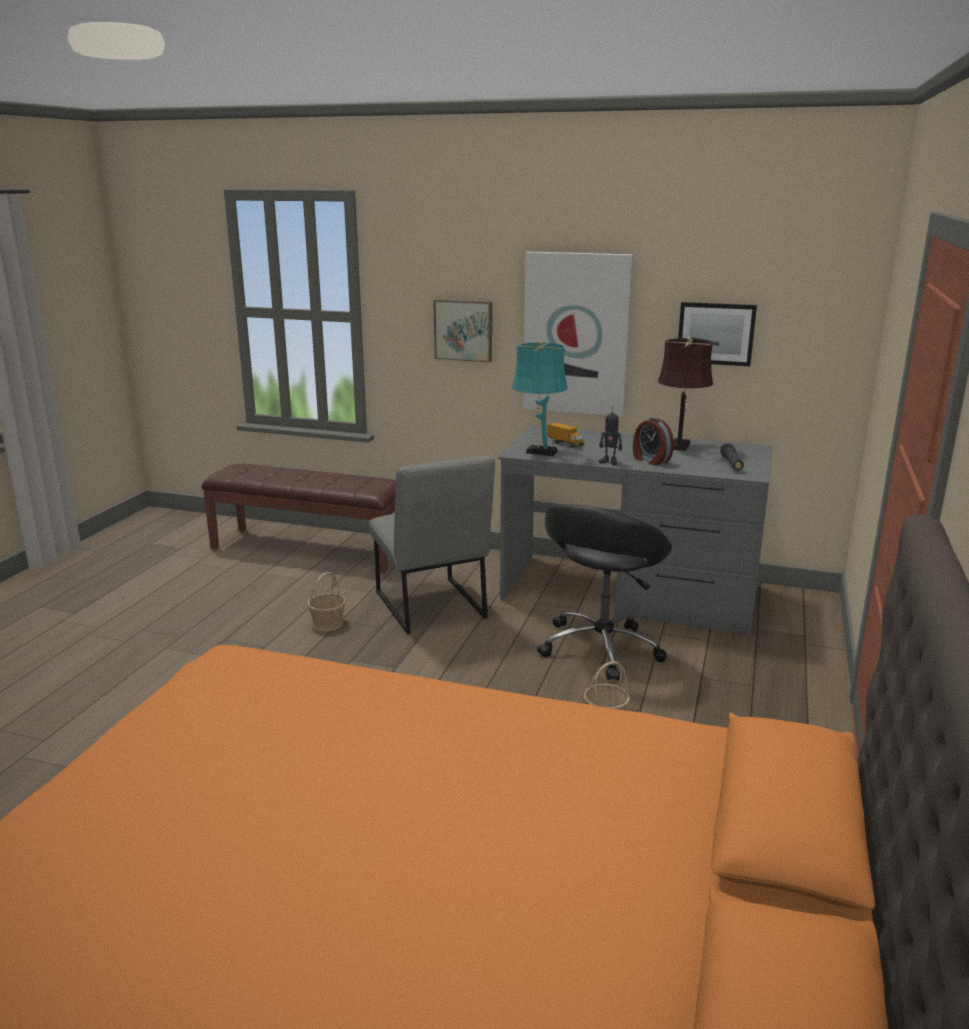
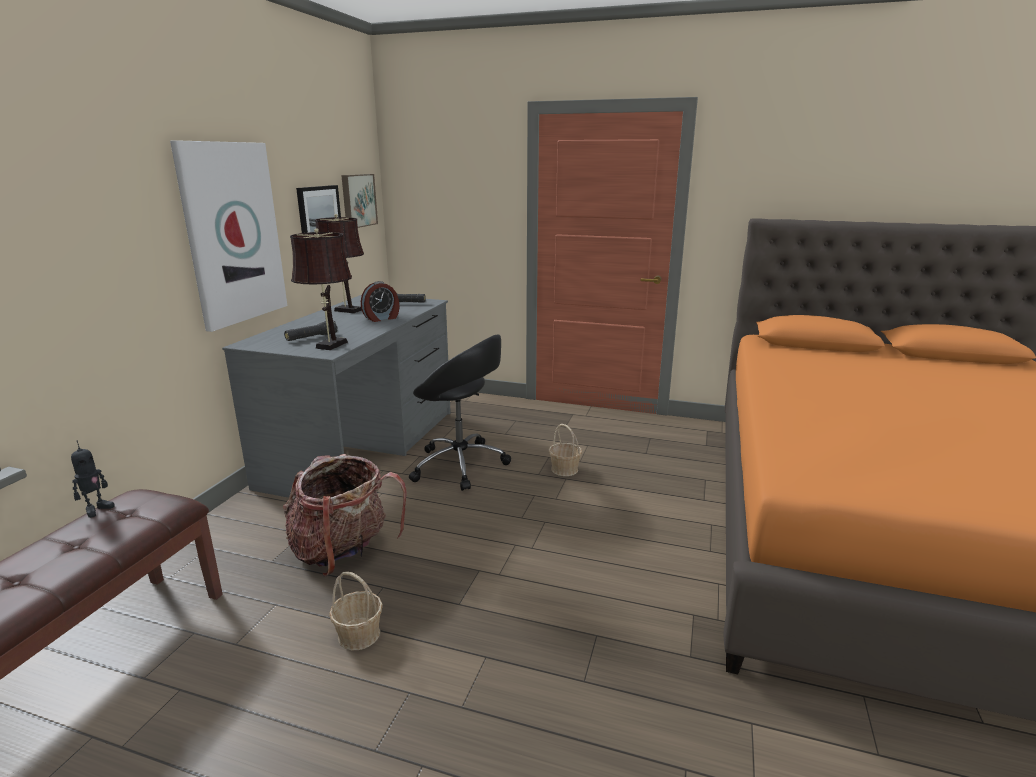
camera: 90 degrees left, 0 degrees up
(430, 606) = (344, 552): grey chair -> backpack
(464, 330) = (118, 254): picture -> picture (357, 200)
(538, 452) = (329, 346): turquoise table lamp -> brown table lamp
(565, 444) = (311, 337): toy truck -> black flashlight
(609, 462) = (379, 328): toy robot -> toy robot (97, 509)

